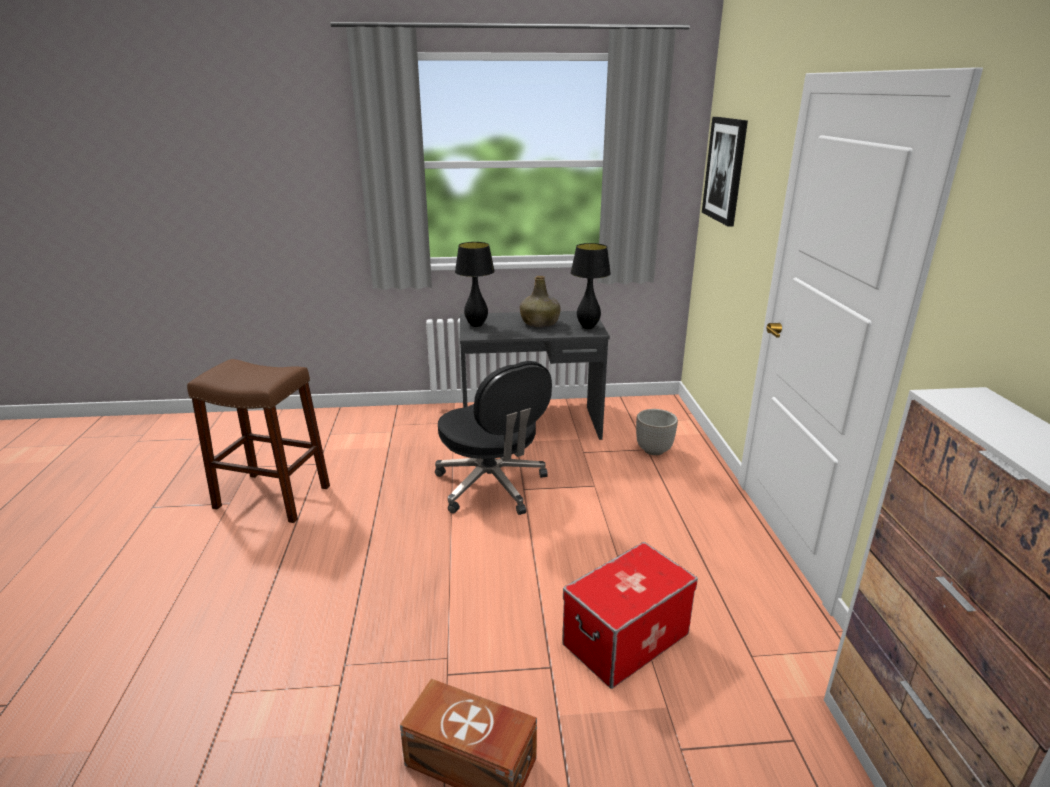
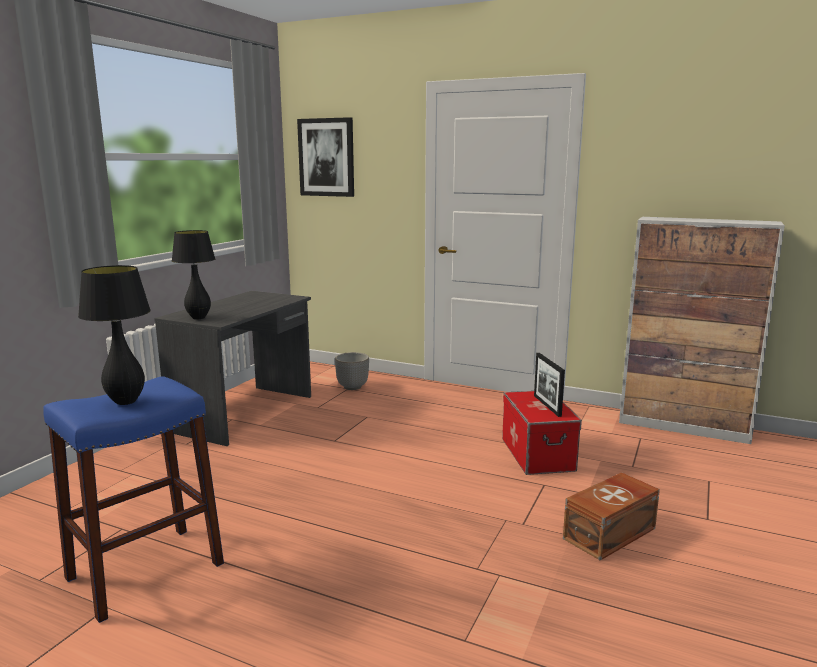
camera: 60 degrees left, 10 degrees down
(272, 497) = (145, 571): brown stool -> blue stool
(492, 486) = (312, 451): black office chair -> none
(540, 323) = (242, 304): green bottle -> none
(588, 327) = (282, 297): black table lamp -> black table lamp (126, 401)
(634, 588) = (547, 405): none -> picture frame

